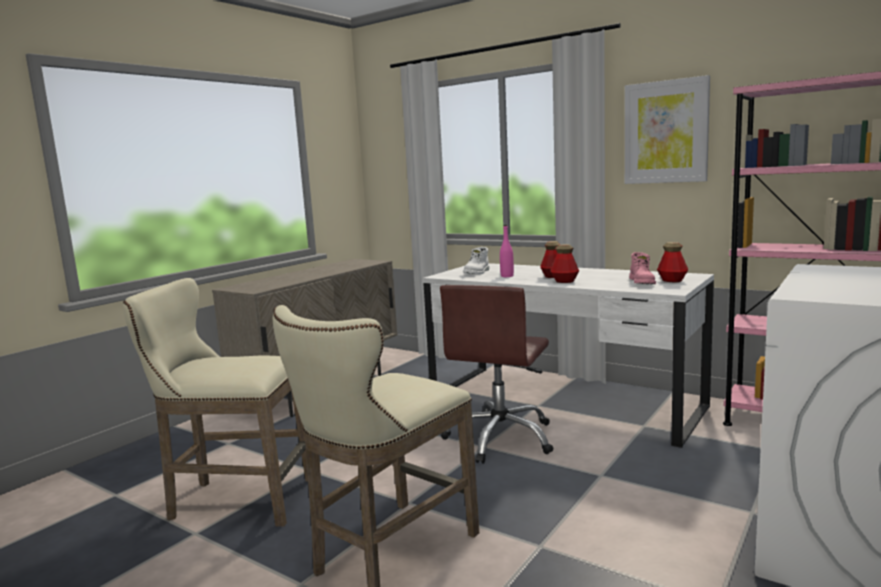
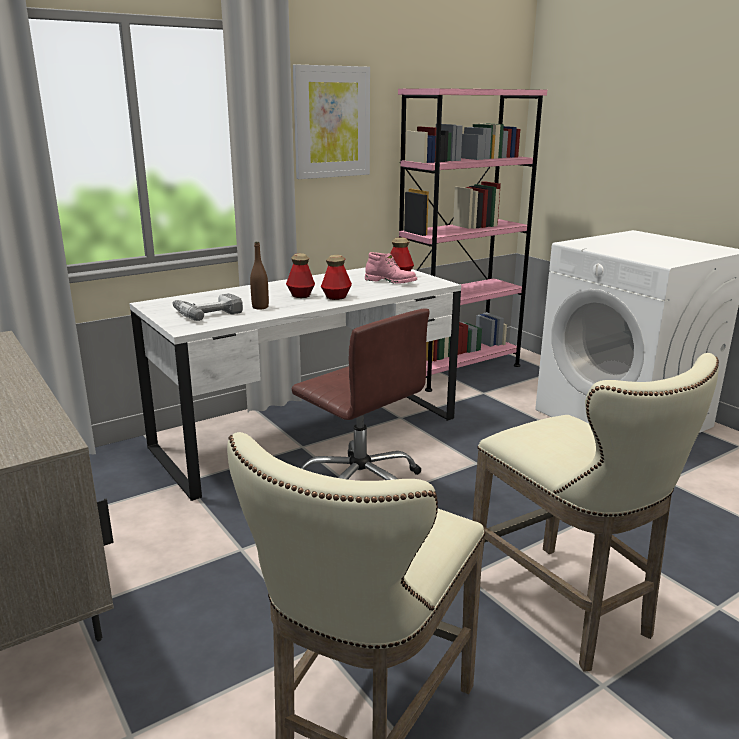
camera: 70 degrees left, 10 degrees up
(477, 272) = (206, 312): white boot -> power drill
(507, 276) = (260, 307): pink bottle -> brown bottle

